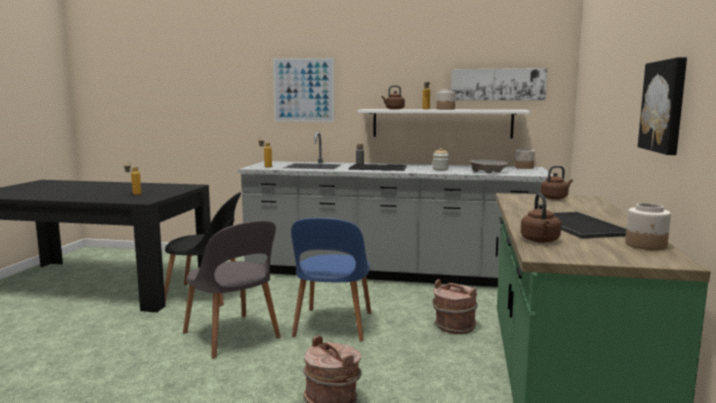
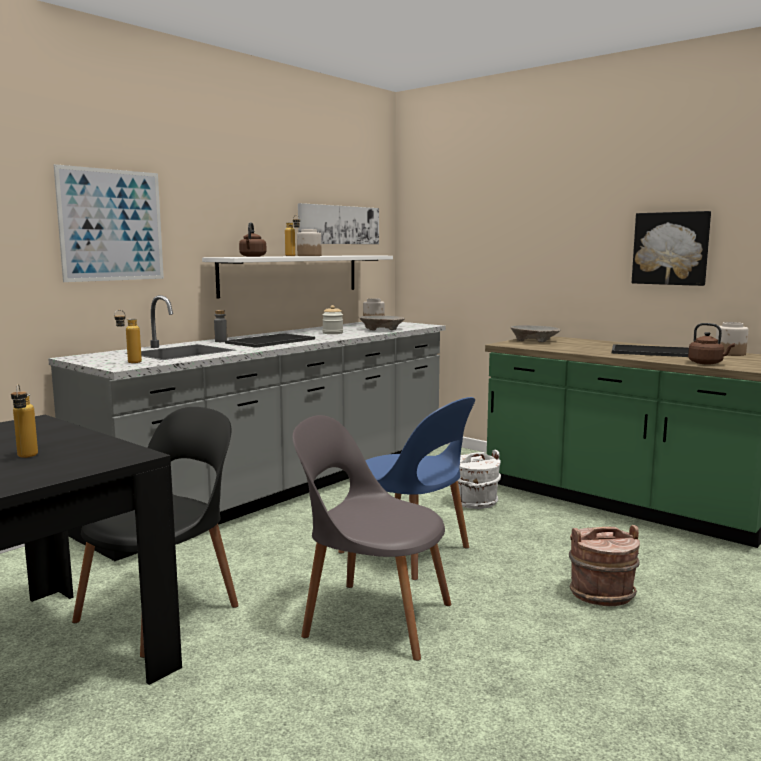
camera: 60 degrees left, 0 degrees up
(232, 337) = (372, 618): grey chair -> grey chair turned 150 degrees counterclockwise
(454, 327) = (475, 502): brown bucket -> white bucket
(555, 198) = (534, 340): brown kettle -> beige bowl

